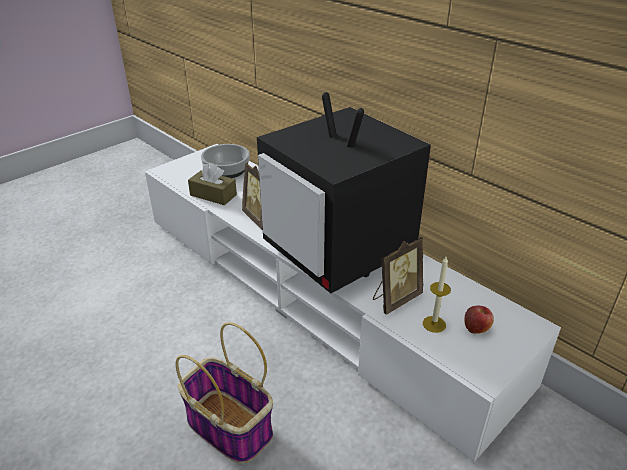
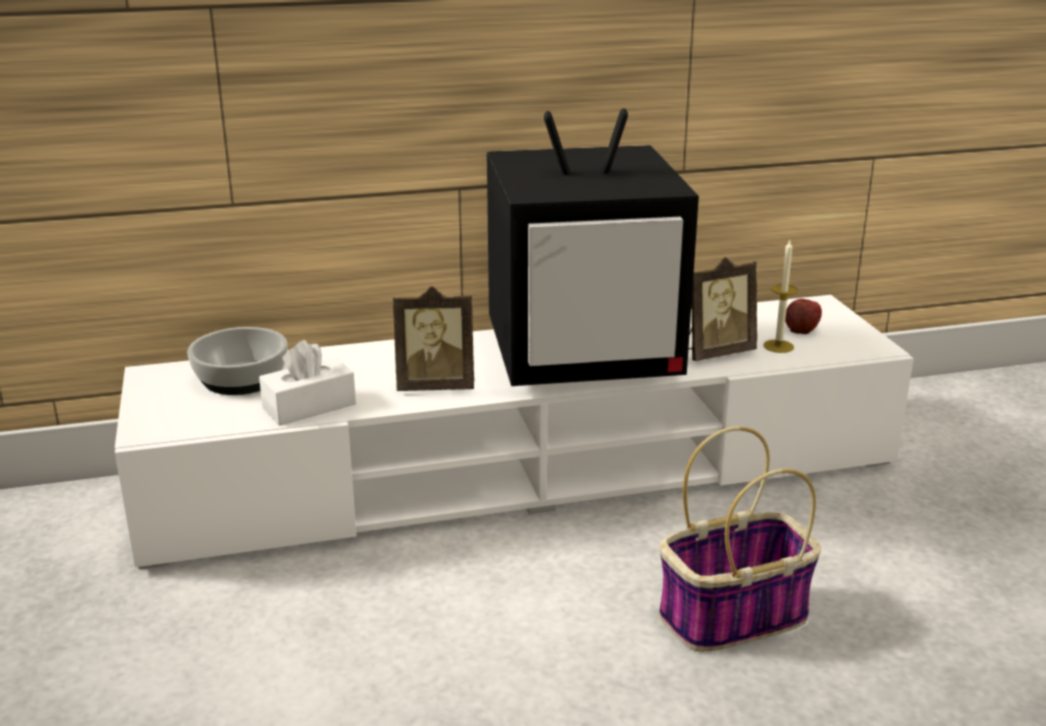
camera: 60 degrees left, 10 degrees down
(213, 195) = (309, 406): brown tissue box -> white tissue box
(395, 299) = (716, 352): picture frame -> picture frame turned 75 degrees clockwise

